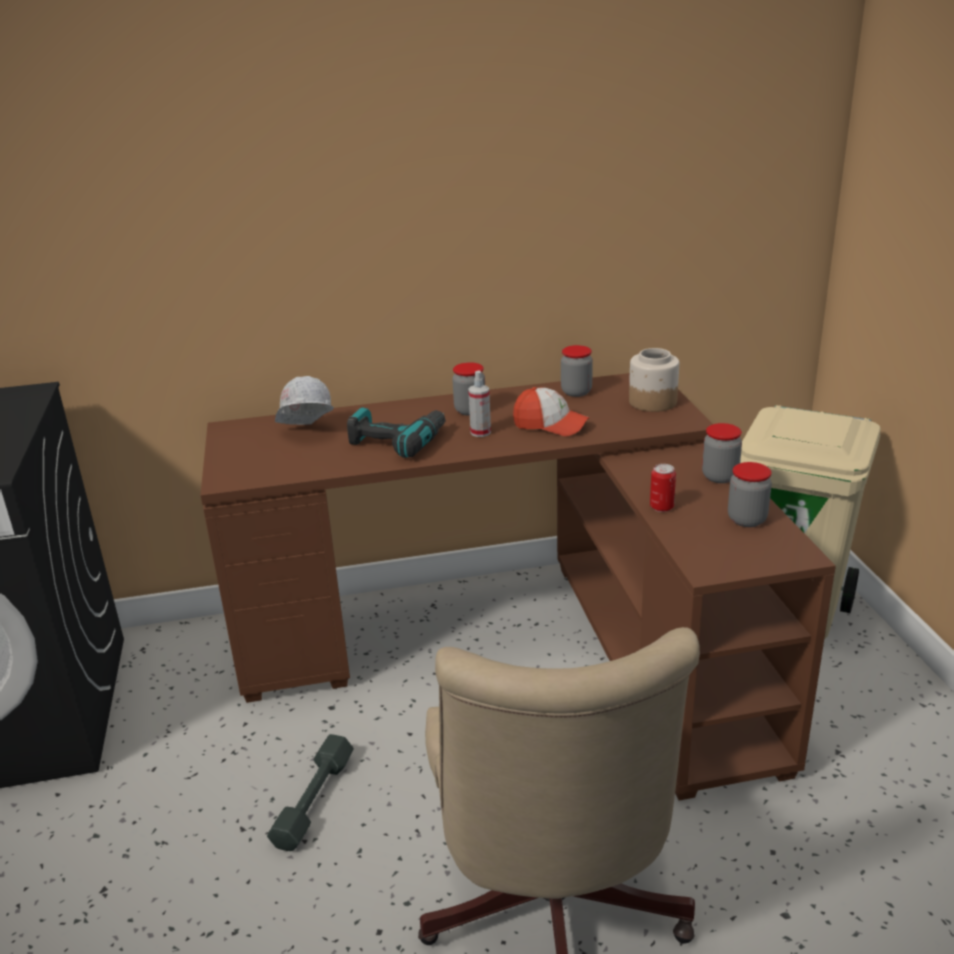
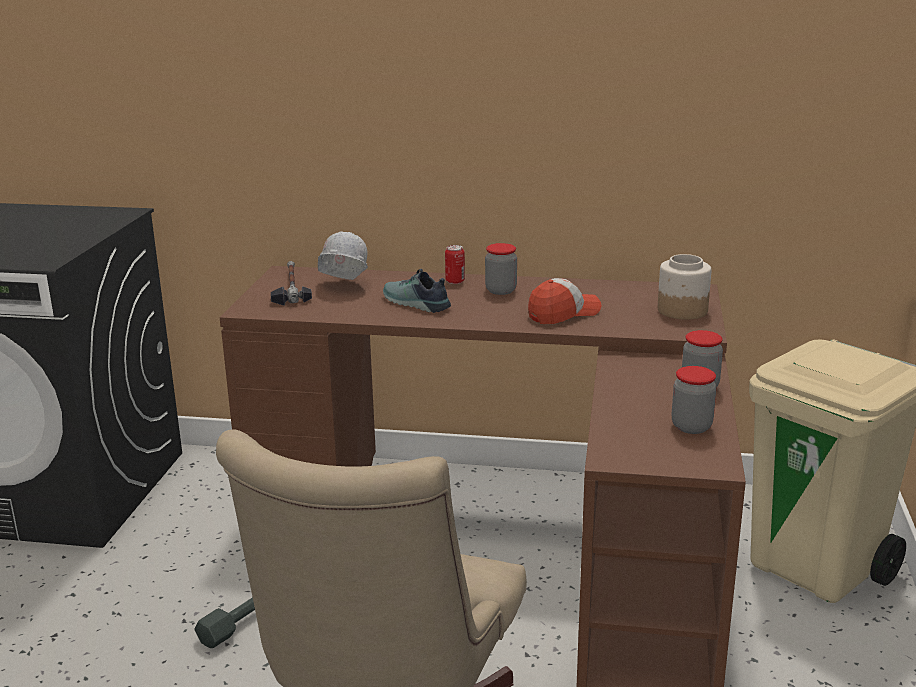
camera: 20 degrees right, 5 degrees down
(251, 445) = (290, 287): none -> hammer
(397, 440) = (414, 304): power drill -> shoe
(480, 432) = (493, 309): spray bottle -> none
(550, 425) = (563, 314): cap -> cap turned 75 degrees counterclockwise
(576, 392) = (615, 291): jar -> none
(661, 507) = (616, 401): can -> can (455, 281)

